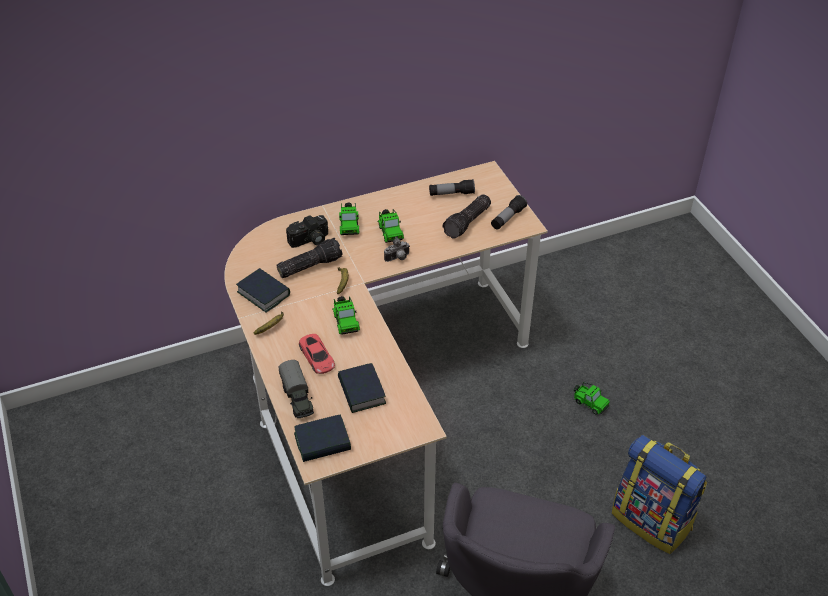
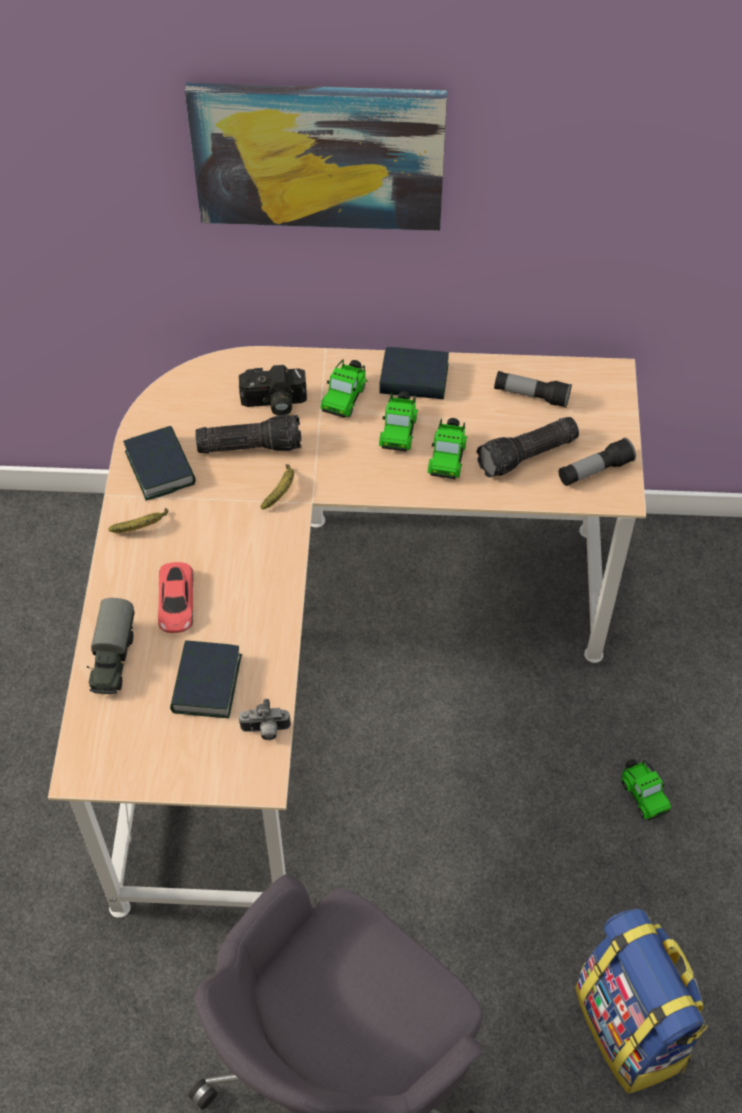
camera: 25 degrees right, 10 degrees up
(309, 77) = (318, 155): none -> picture
(322, 442) = (107, 743): book -> book (414, 379)
(345, 321) = (249, 558): toy car -> toy car (447, 457)
(398, 258) = (385, 480): camera -> camera (265, 731)

